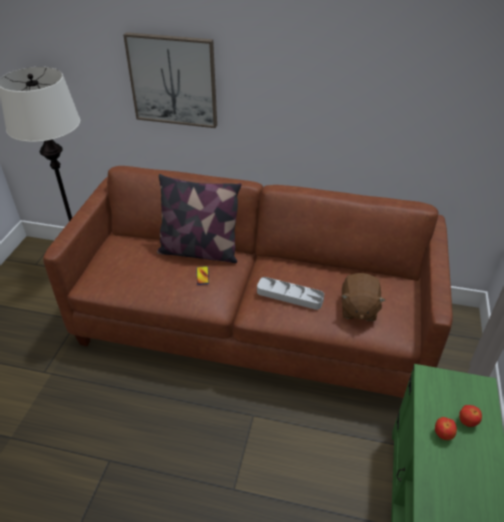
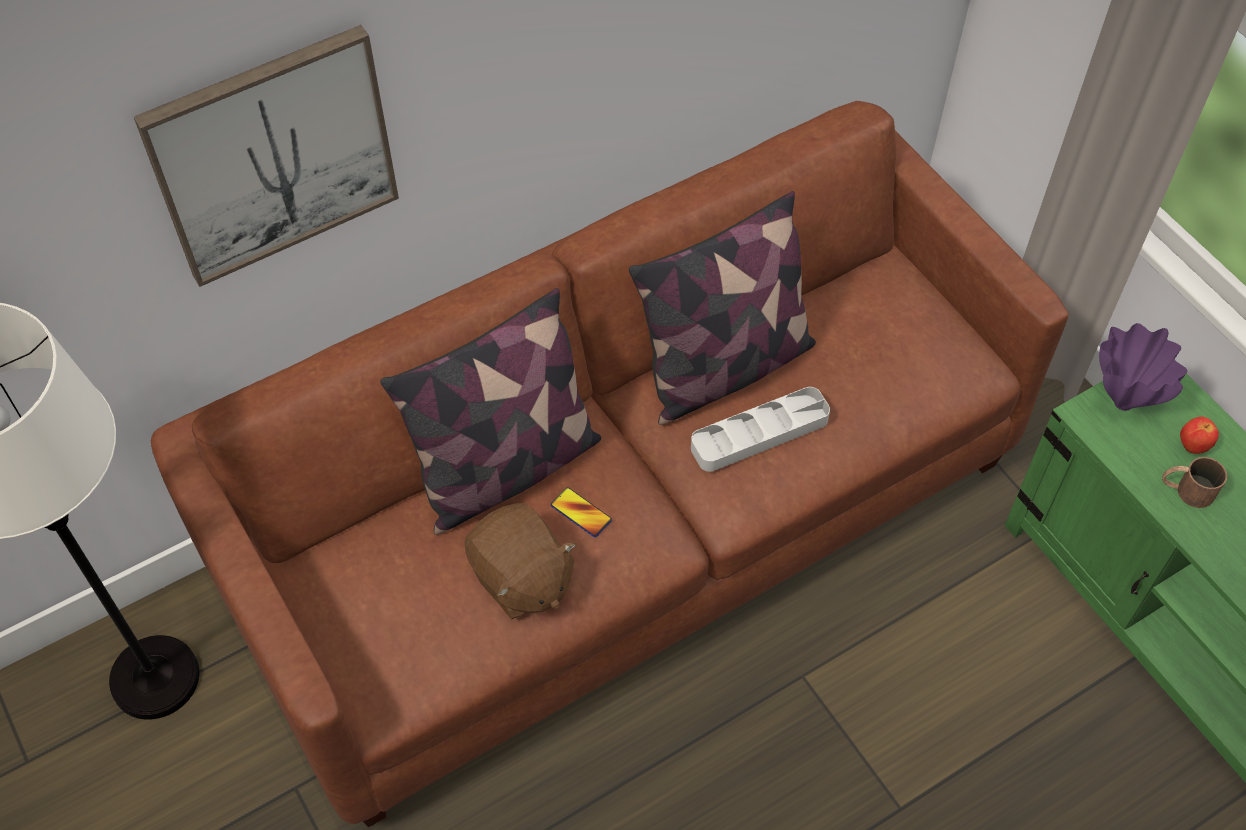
camera: 45 degrees left, 15 degrees up
(304, 271) = (724, 367): none -> pillow
(358, 309) = (879, 374): brown plush toy -> brown plush toy (521, 579)
(443, 435) = (1186, 489): apple -> brown mug
(451, 382) = (1122, 401): none -> purple vase

